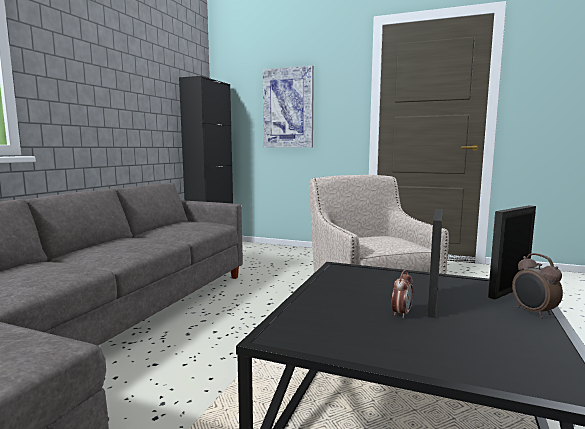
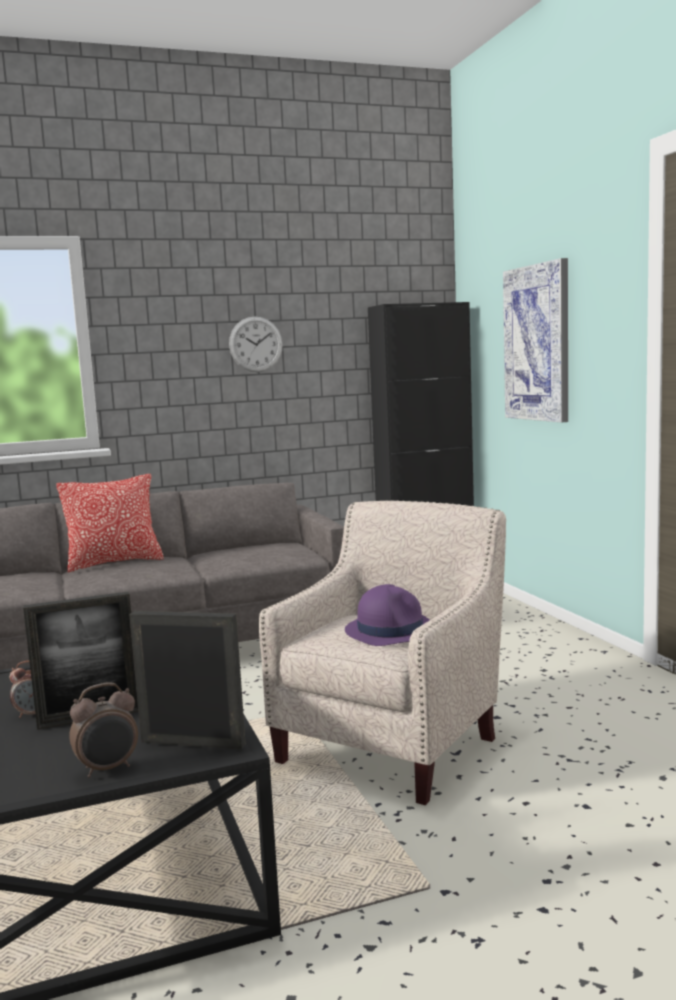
camera: 50 degrees right, 0 degrees up
(96, 246) = (114, 563): none -> pillow
(124, 88) = (255, 344): none -> wall clock
(387, 239) = (390, 630): none -> purple hat
(533, 312) = (108, 769): alarm clock -> alarm clock turned 150 degrees counterclockwise

